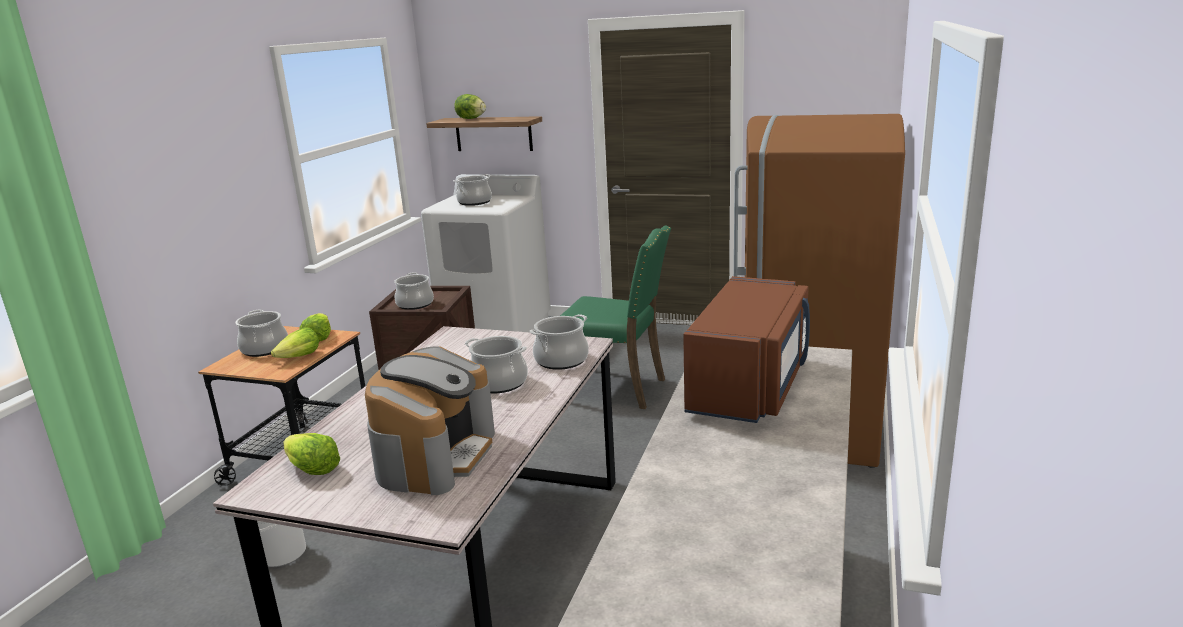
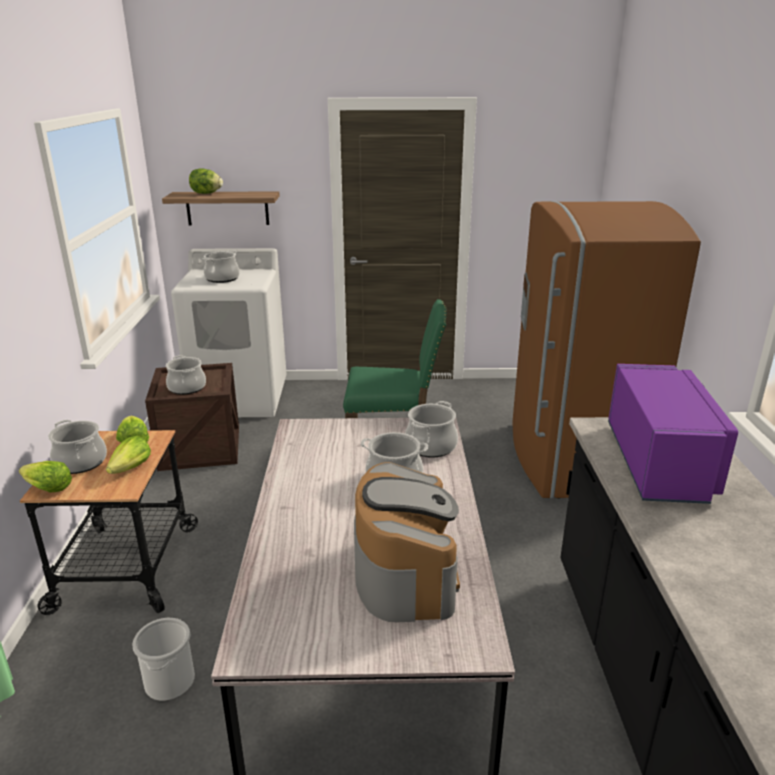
camera: 20 degrees left, 5 degrees up
(312, 469) = (289, 611): lettuce -> lettuce (47, 488)
(750, 386) = (659, 463): brown microwave -> purple microwave

